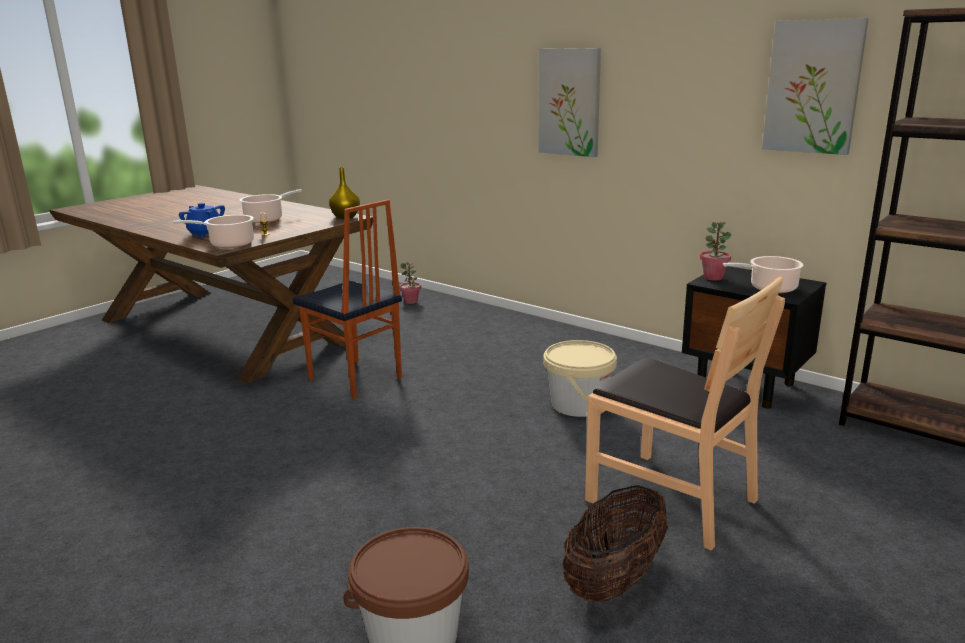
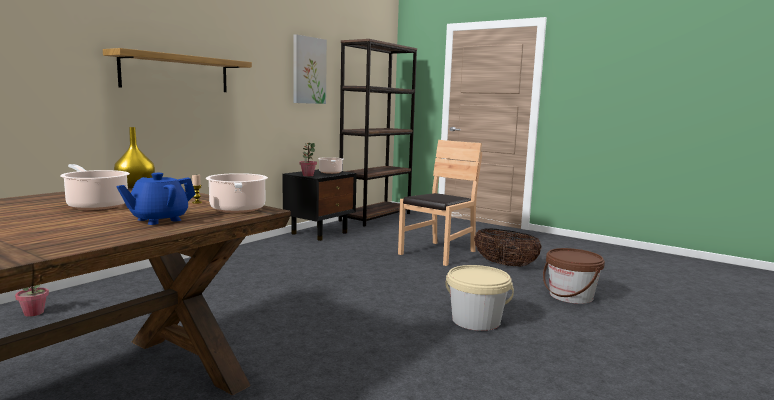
camera: 95 degrees left, 10 degrees down
(354, 379) = (265, 327): chair -> none
(569, 102) = (176, 73): picture -> shelf
(578, 404) = (336, 262): beige bucket -> beige bucket (476, 320)

